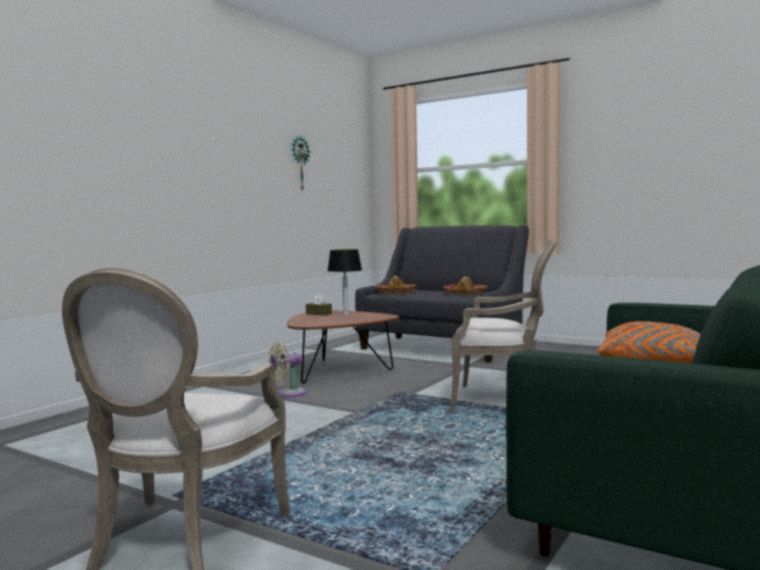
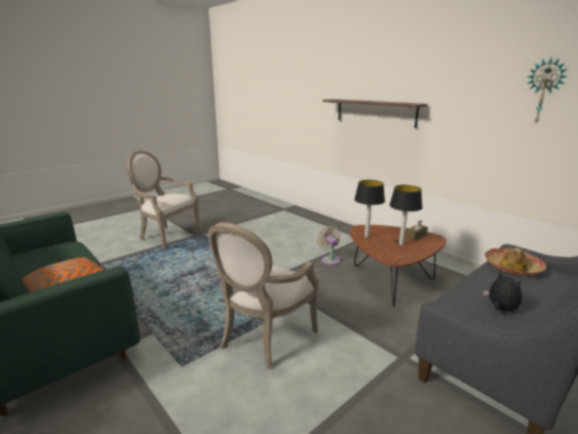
camera: 105 degrees right, 15 degrees up
(152, 185) = (375, 112): none -> shelf
(330, 322) = (366, 236): none -> table lamp
(465, 294) = (500, 309): hat -> plush toy

